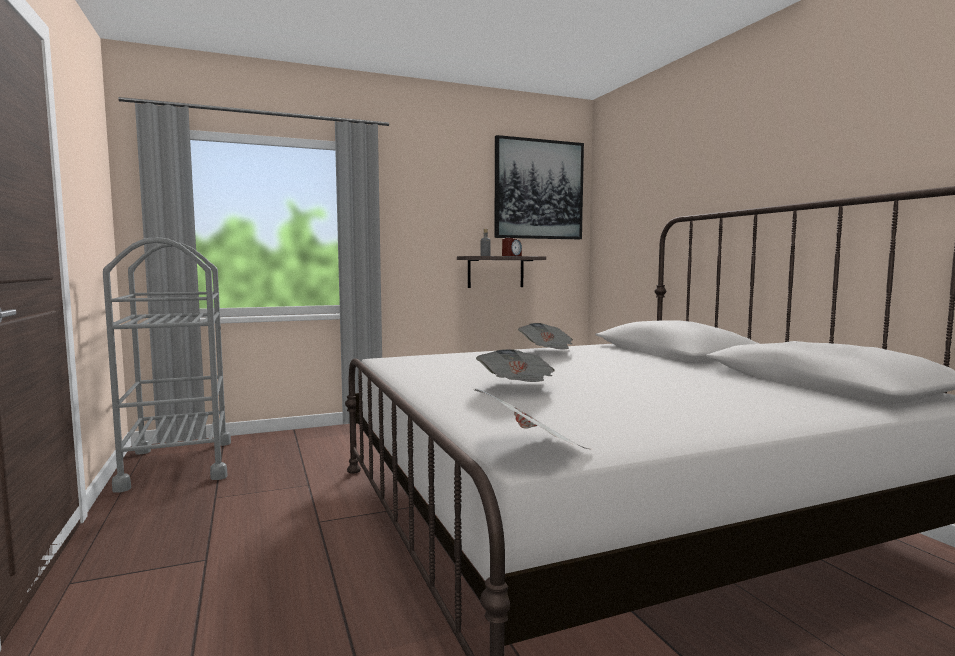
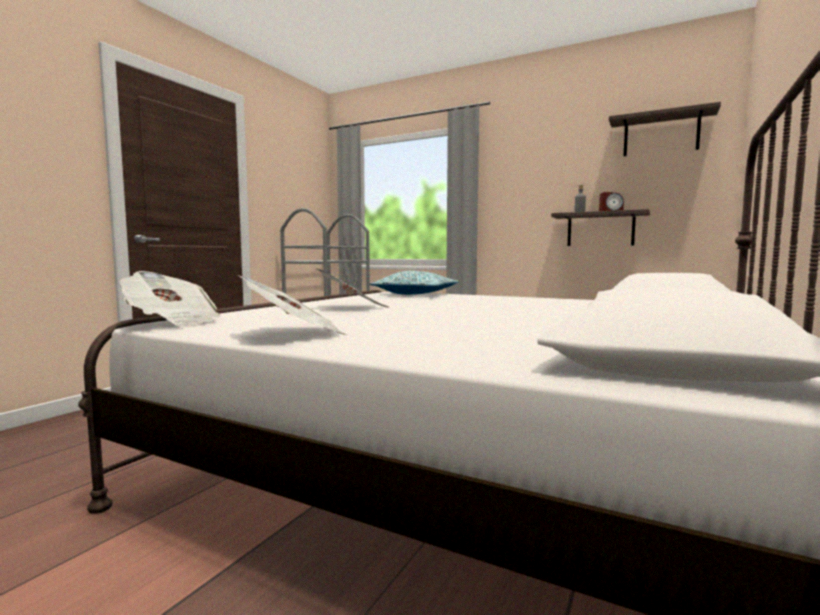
camera: 50 degrees right, 0 degrees up
(432, 359) = (416, 294): none -> pillow
(538, 189) = (661, 135): picture -> shelf
(547, 352) = (521, 299): newspaper -> newspaper (296, 334)

